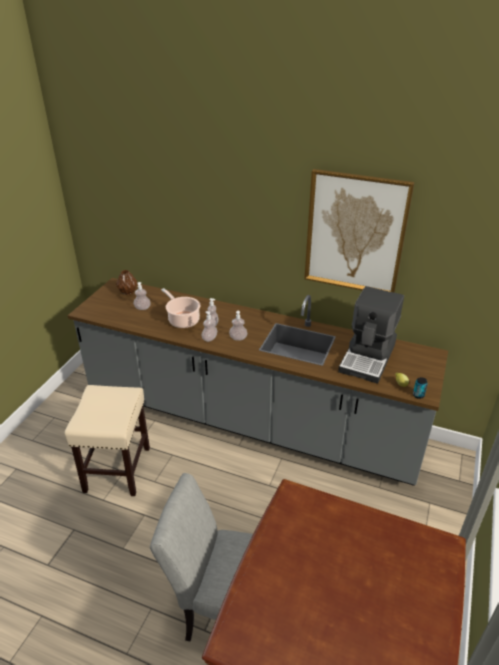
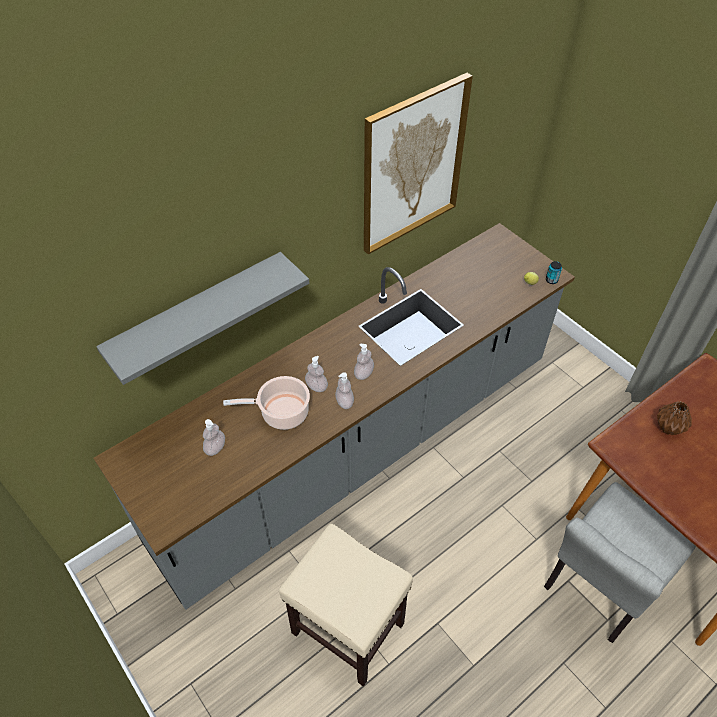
camera: 60 degrees left, 15 degrees up
(128, 292) = (157, 451): brown vase -> brown vase (668, 427)
(183, 234) = (198, 314): none -> grey shelf
(368, 357) = (474, 283): coffee machine -> none

